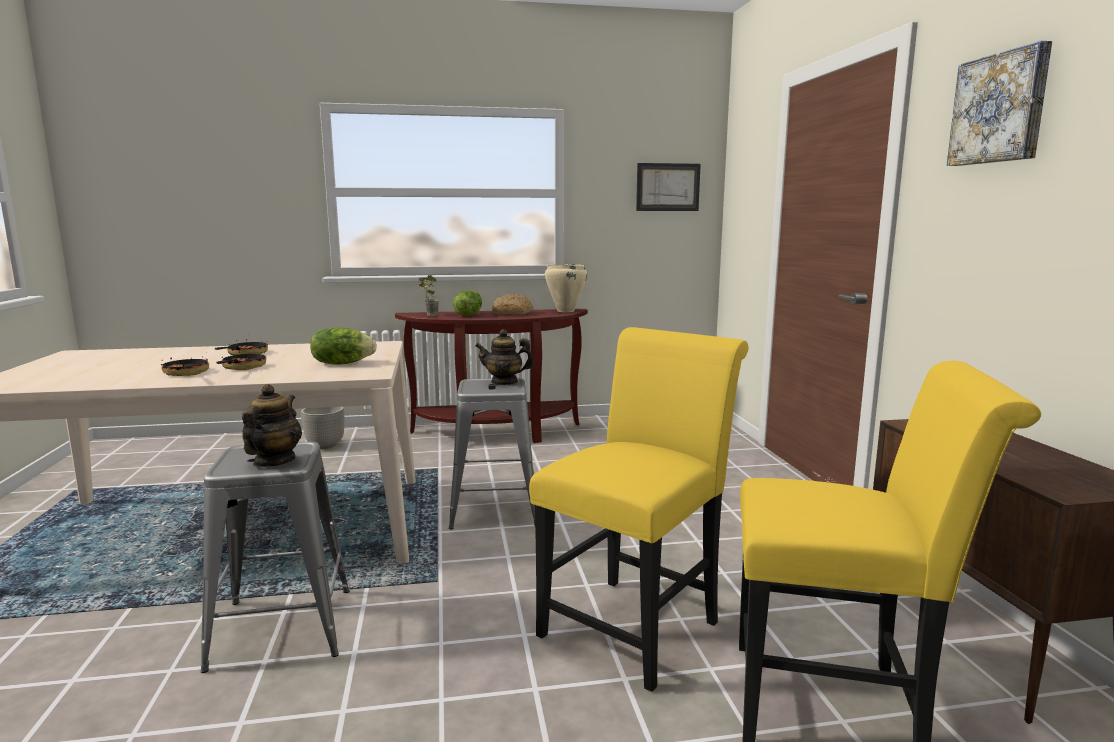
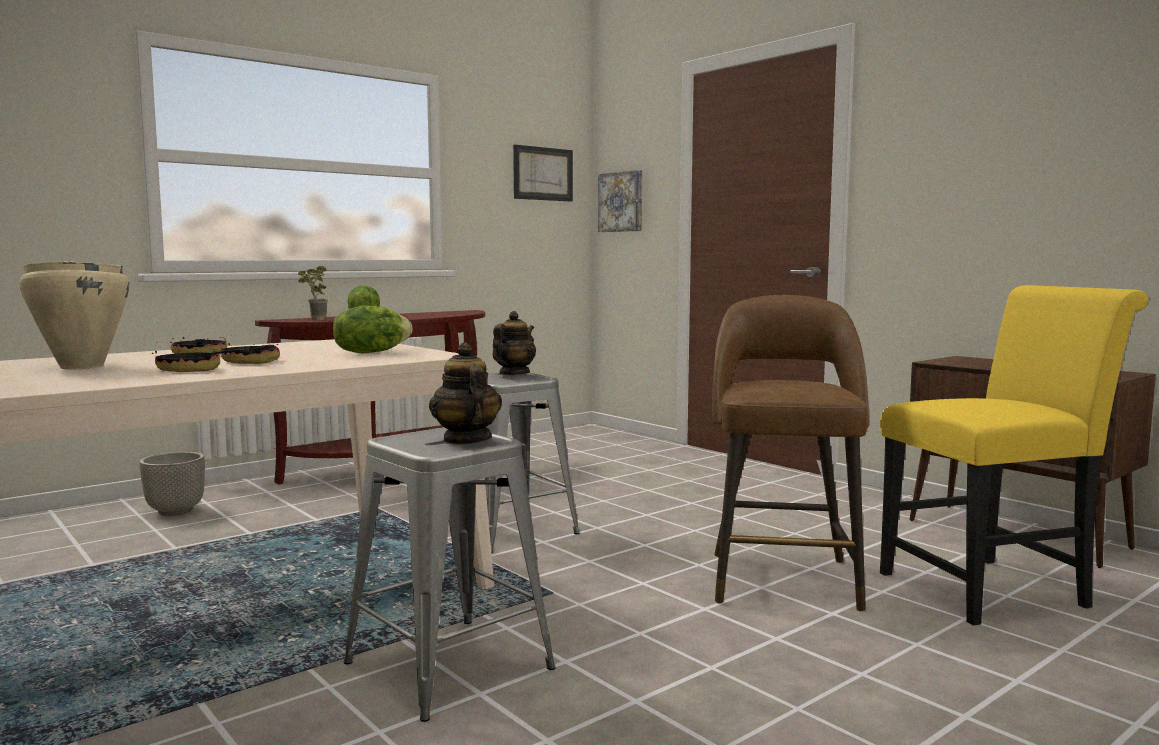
camera: 30 degrees left, 5 degrees down
(504, 382) = (513, 374): teapot -> teapot turned 150 degrees clockwise
(513, 313) = (410, 314): bread -> none
(565, 311) = (464, 311): beige cooking pot -> beige cooking pot (81, 367)
(636, 623) = (783, 578): yellow chair -> brown stool
(1000, 109) = (956, 99): picture -> picture (622, 202)

